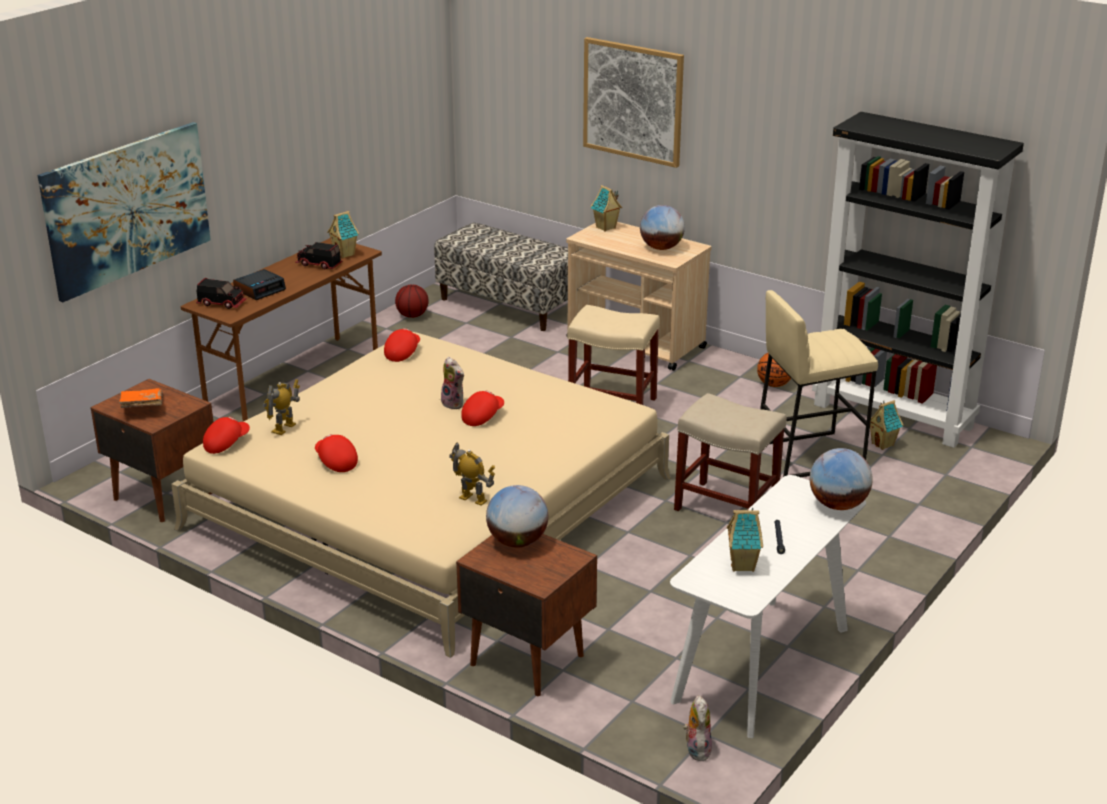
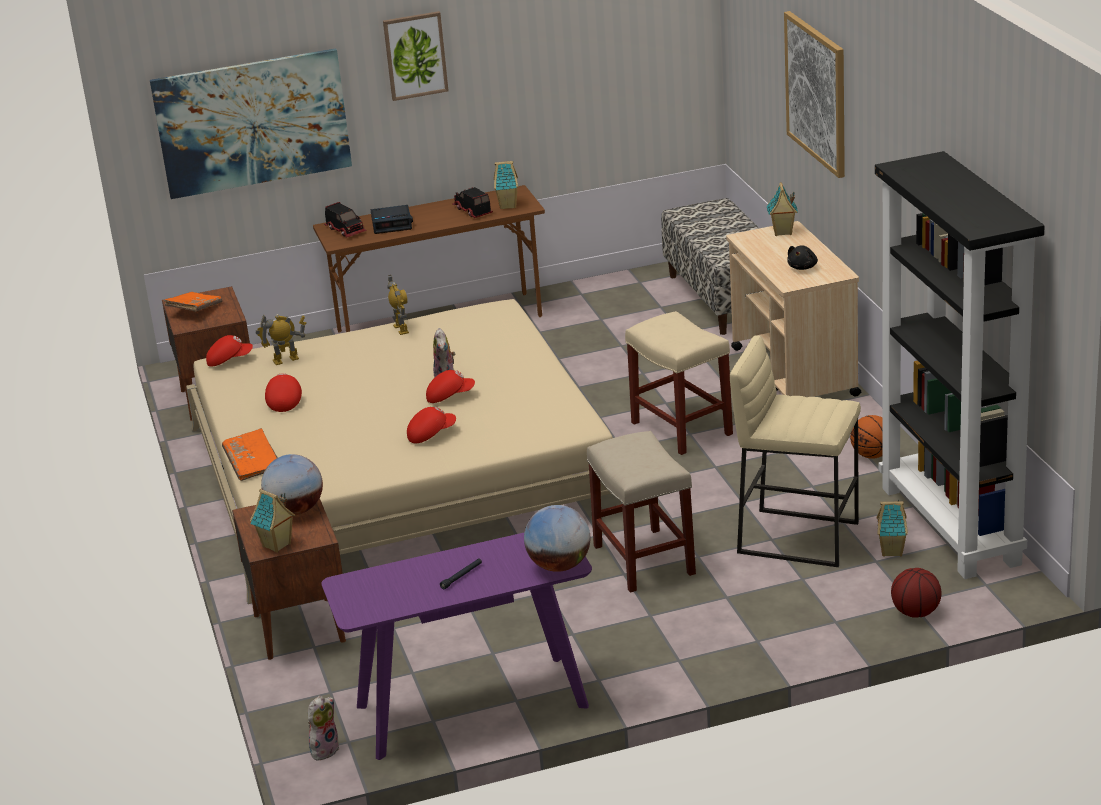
camera: 40 degrees right, 0 degrees up
(253, 122) = (415, 55): none -> picture
(385, 522) = (253, 464): none -> orange book
(402, 353) = (472, 317): red cap -> red cap (431, 434)
(412, 315) = (621, 287): basketball -> basketball (915, 612)
(473, 499) = (342, 467): toy robot -> toy robot (401, 329)
(661, 248) = (803, 267): globe -> black plush toy
(743, 565) = (399, 587): toy house -> toy house (277, 545)
(762, 665) = (471, 707): white console table -> purple console table

